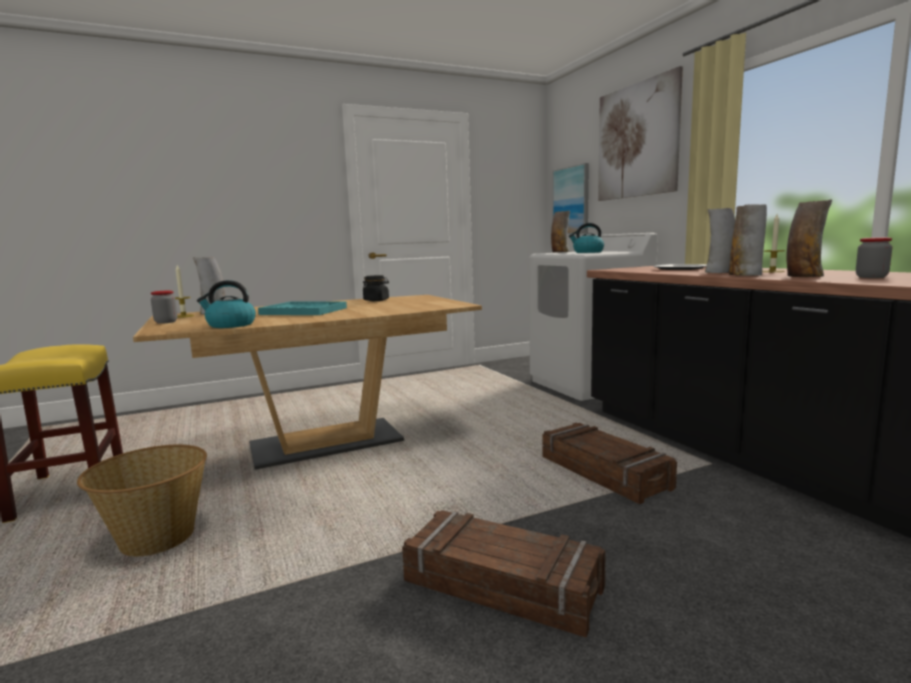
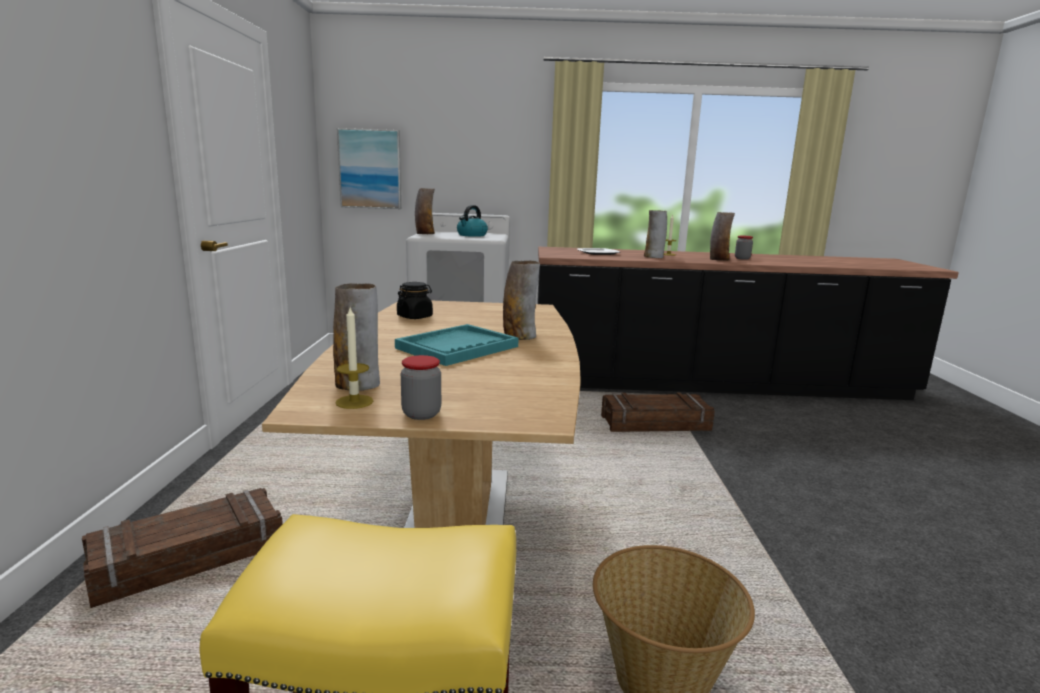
camera: 65 degrees left, 5 degrees up
(230, 325) = (542, 383): kettle -> none
(502, 586) = (803, 501): crate -> crate (190, 558)
(637, 141) = (473, 121): picture -> none
(745, 275) = (687, 260): vase -> vase (519, 336)

